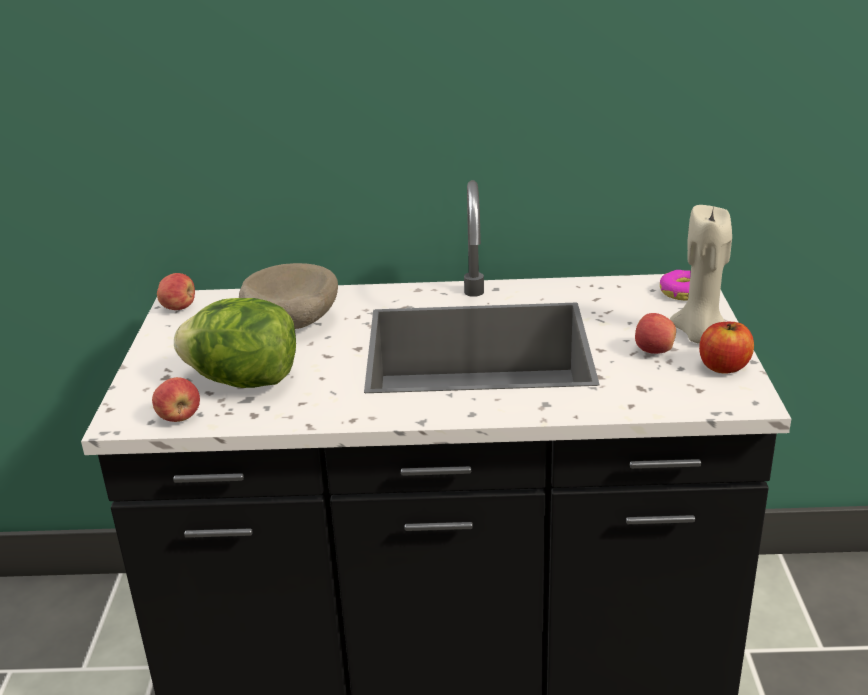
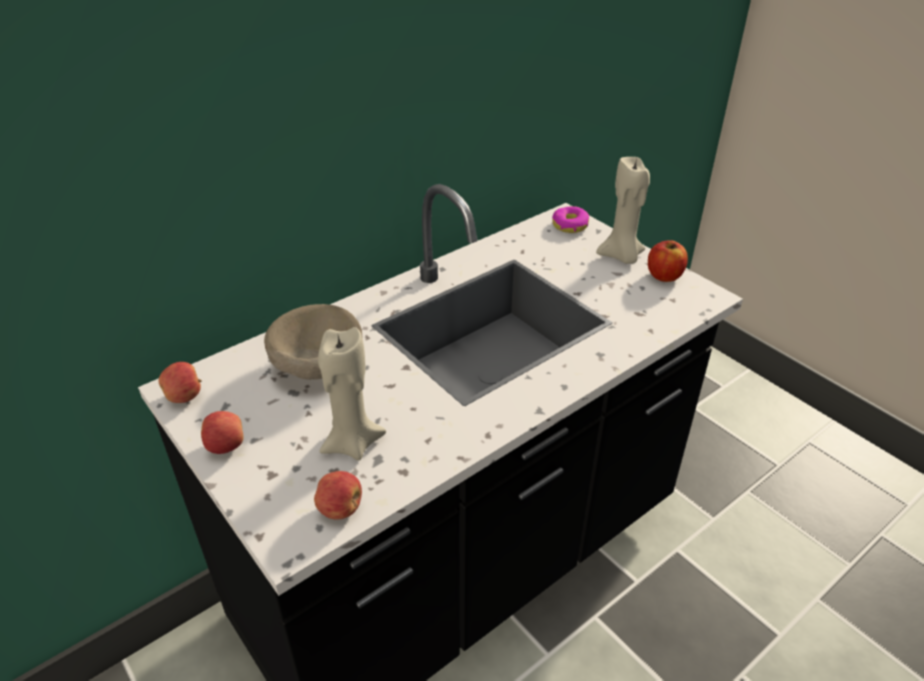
camera: 40 degrees left, 10 degrees up
(244, 381) = (352, 443): lettuce -> beige candle
(653, 350) = (610, 280): apple -> apple (225, 446)

